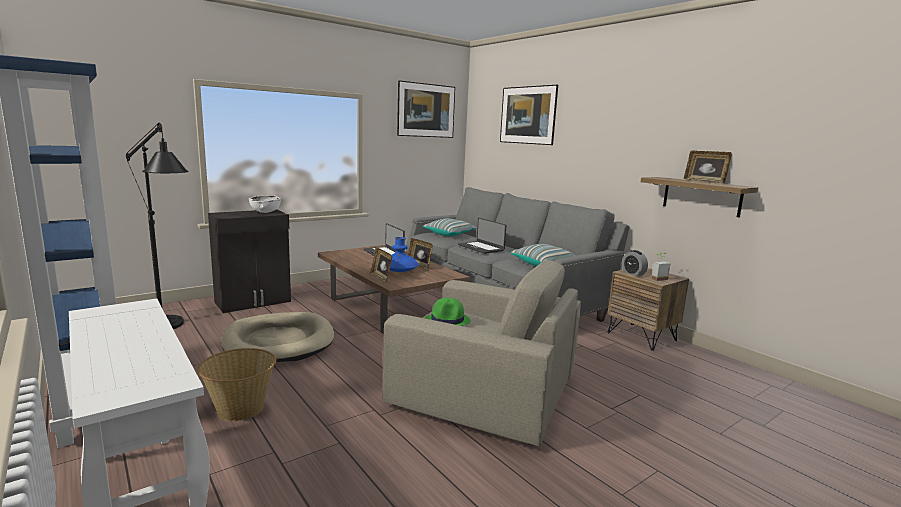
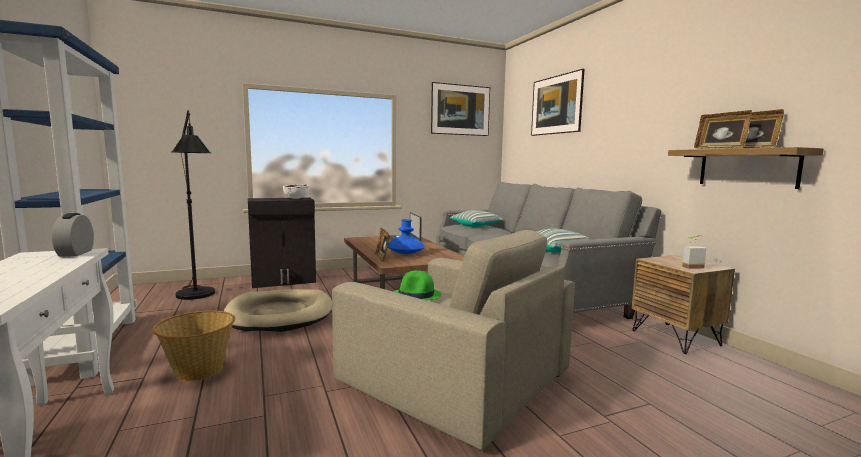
camera: 15 degrees right, 5 degrees down
(419, 266) = (430, 250): picture frame -> picture frame (720, 149)
(481, 248) = (499, 236): laptop -> none
(633, 273) = (661, 261): alarm clock -> alarm clock (75, 253)

